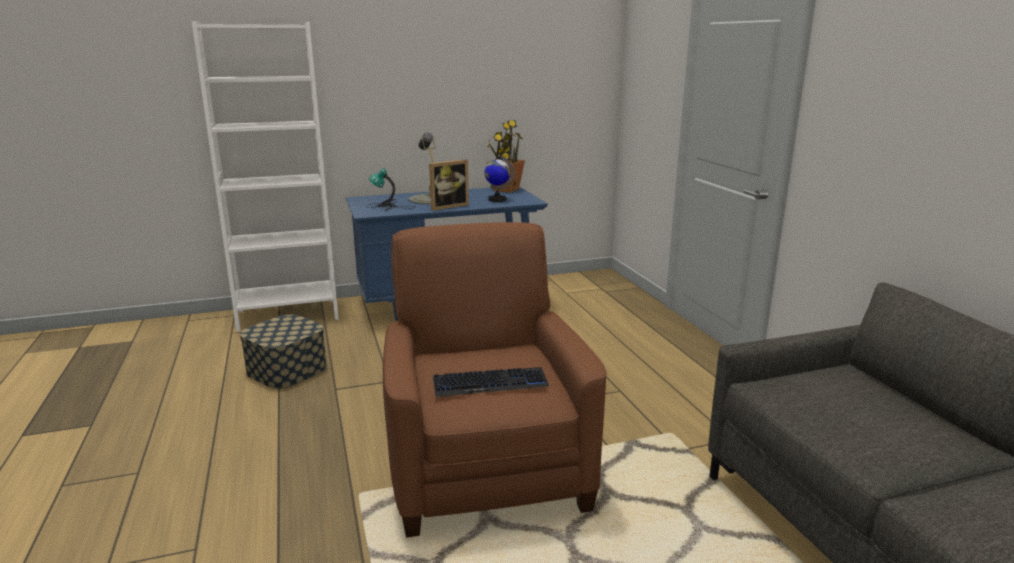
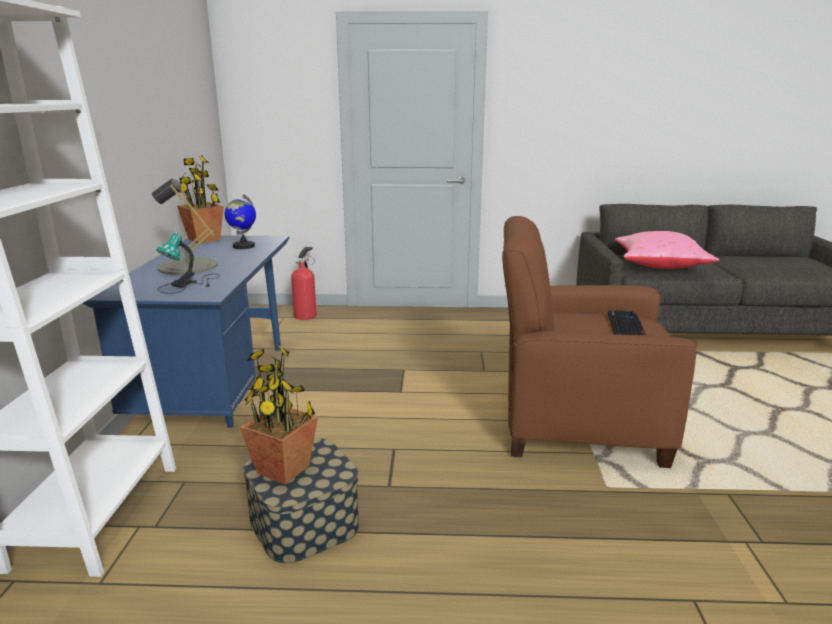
camera: 70 degrees left, 0 degrees up
(280, 325) = (284, 469): none -> potted plant
(447, 206) = (237, 263): picture frame -> none
(618, 295) = (306, 315): none -> fire extinguisher
(827, 402) = (660, 265): none -> pink pillow

